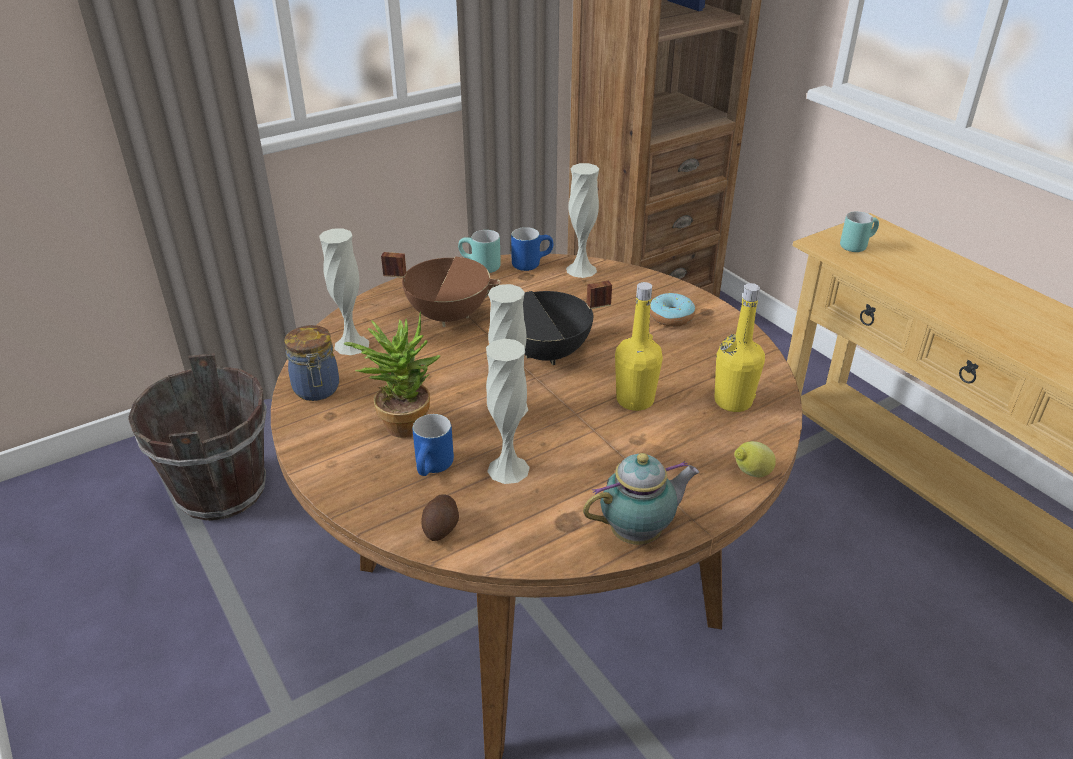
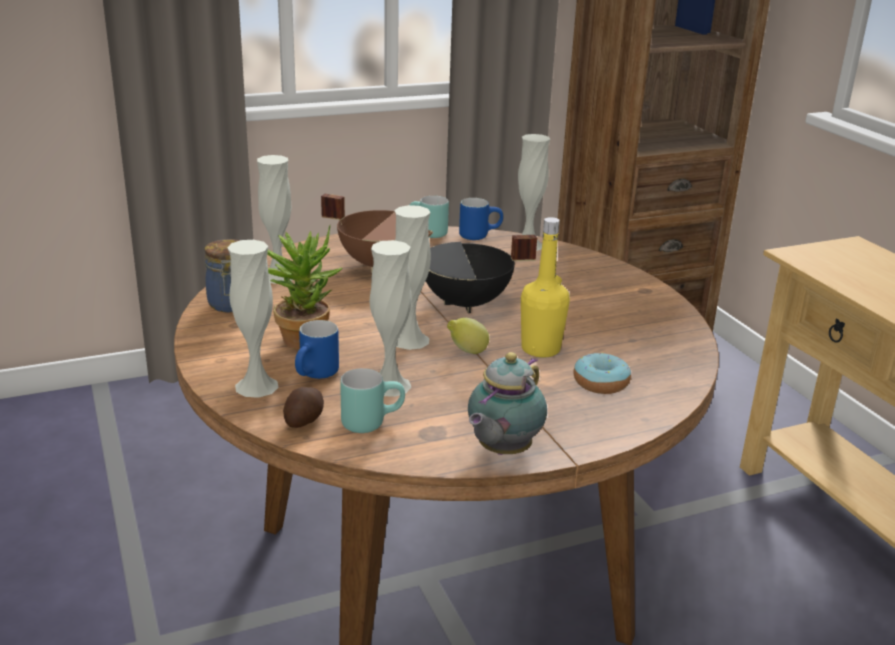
camera: 10 degrees right, 10 degrees down
(222, 490) = (152, 442): brown bucket -> none
(379, 492) = (256, 386): none -> white vase
(639, 533) = (501, 451): teapot -> teapot turned 135 degrees clockwise
(671, 317) = (605, 290): donut -> donut (600, 383)
(733, 401) = (643, 362): yellow bottle -> none
(750, 474) = (638, 421): lemon -> lemon (467, 352)
(856, 245) = (832, 259): turquoise mug -> turquoise mug (371, 421)

